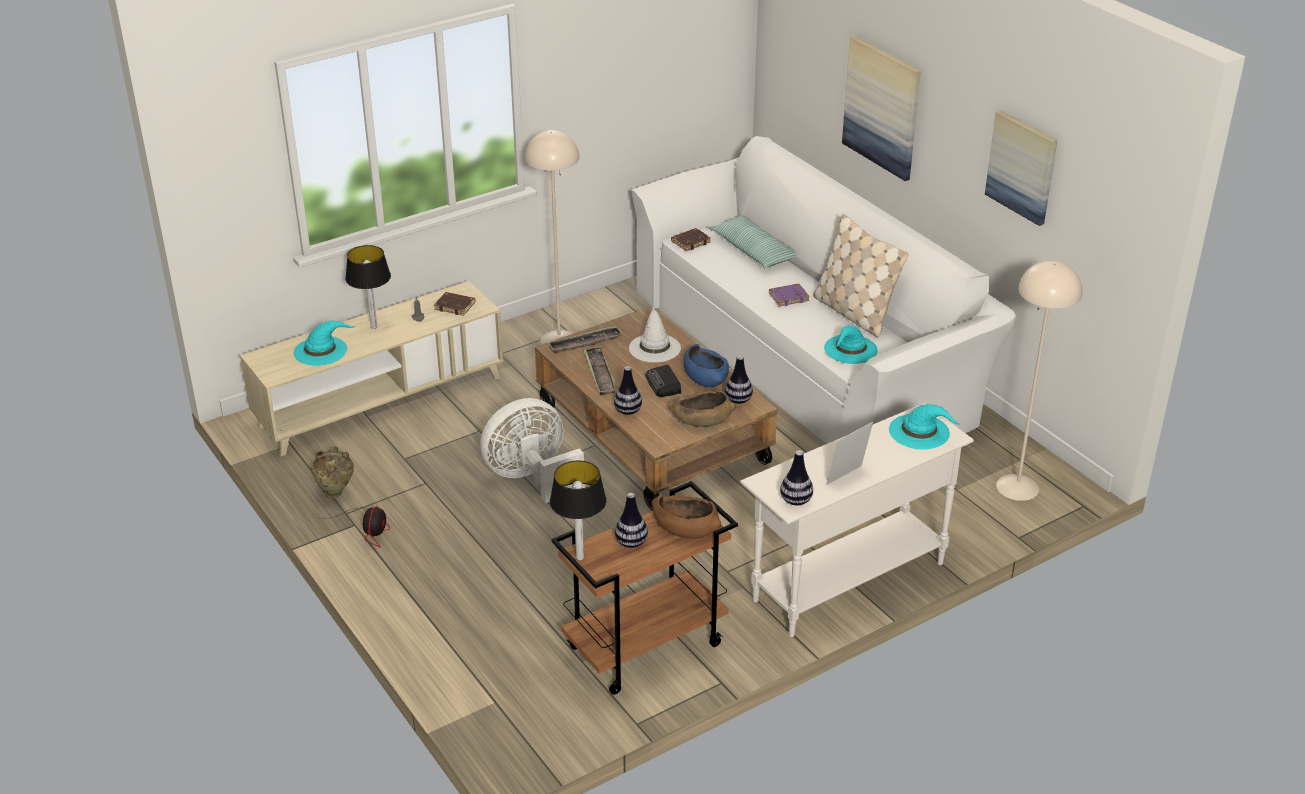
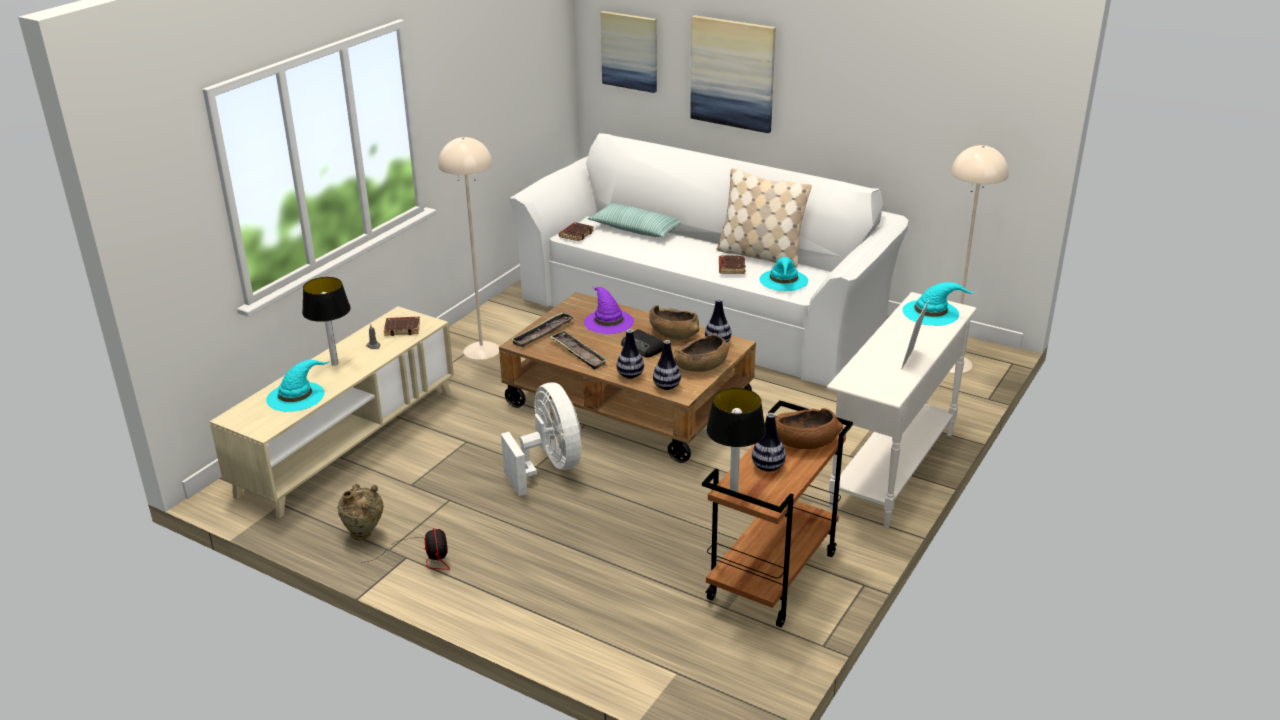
camera: 25 degrees left, 5 degrees down
(532, 478) = (549, 467): white fan -> white fan turned 120 degrees clockwise
(654, 347) = (608, 321): white hat -> purple hat
(705, 377) = (673, 333): blue bowl -> brown bowl
(788, 297) = (698, 255): purple book -> none
(796, 501) = (890, 388): vase -> vase (666, 387)
(809, 320) = (731, 267): none -> brown book
(1022, 167) = (900, 84): picture -> picture (630, 51)

